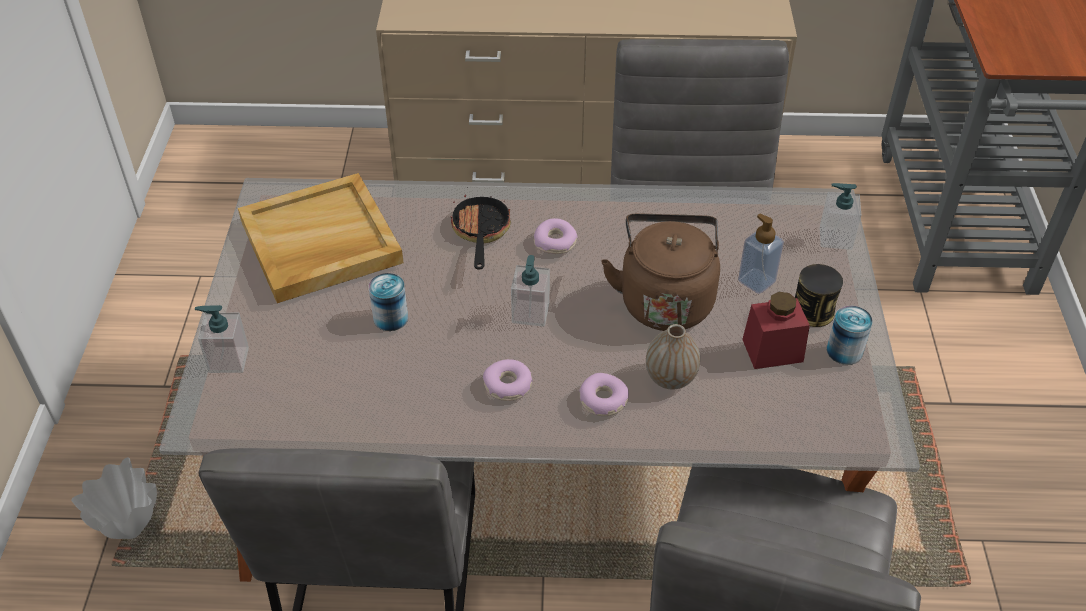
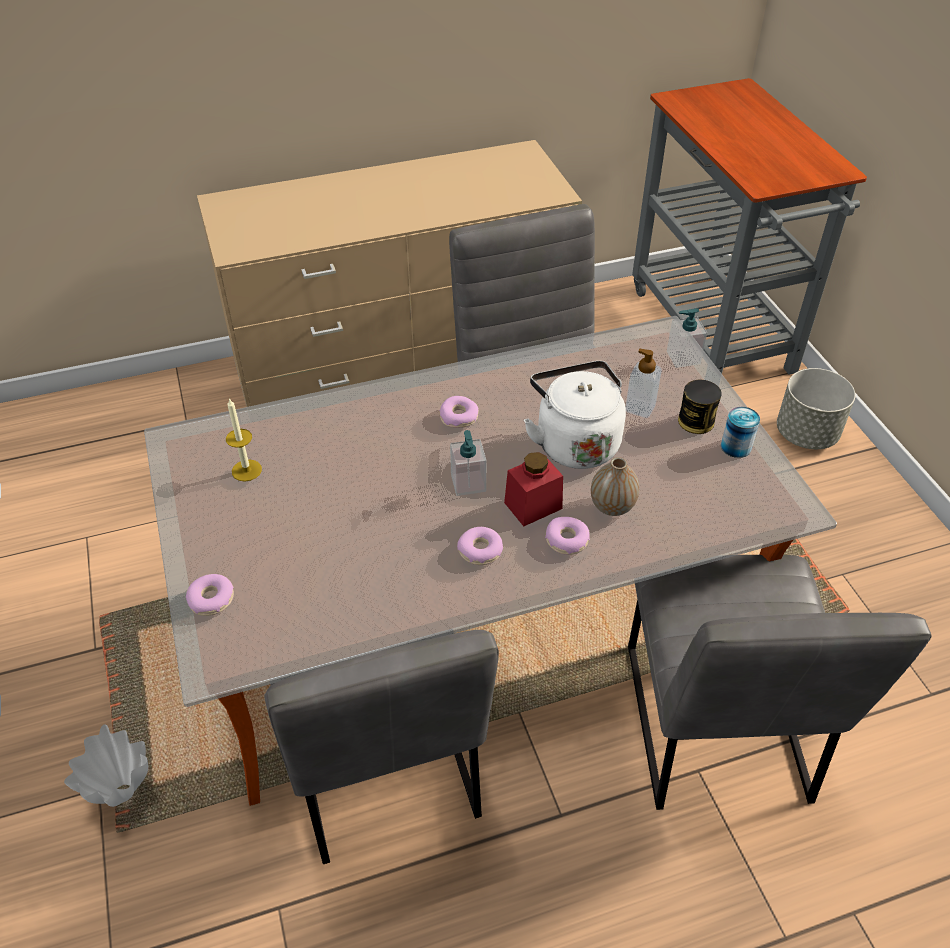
camera: 20 degrees left, 0 degrees up
(228, 360) = (212, 600): soap dispenser -> donut
(320, 243) = (246, 470): beige tray -> candle
(390, 318) = (346, 520): can -> none
(480, 233) = (390, 425): frying pan -> none
(665, 299) = (574, 442): brown kettle -> white kettle
(772, 350) = (681, 461): red jar -> red jar (533, 505)
(1015, 368) = (806, 434): none -> grey planter

